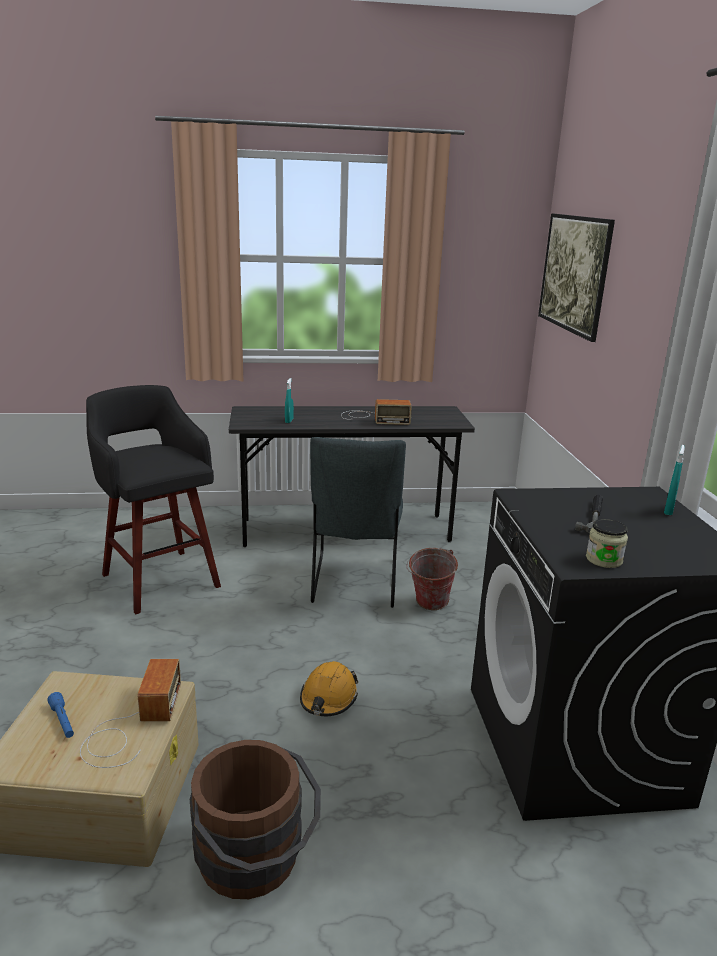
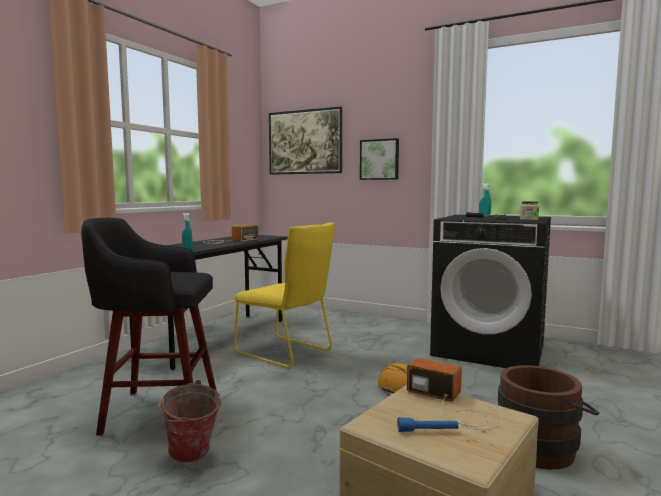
camera: 55 degrees left, 15 degrees down
(354, 584) = (286, 352): grey chair -> yellow chair
(428, 605) = (339, 343): bucket -> bucket (191, 457)
(632, 334) = (379, 159): none -> picture

